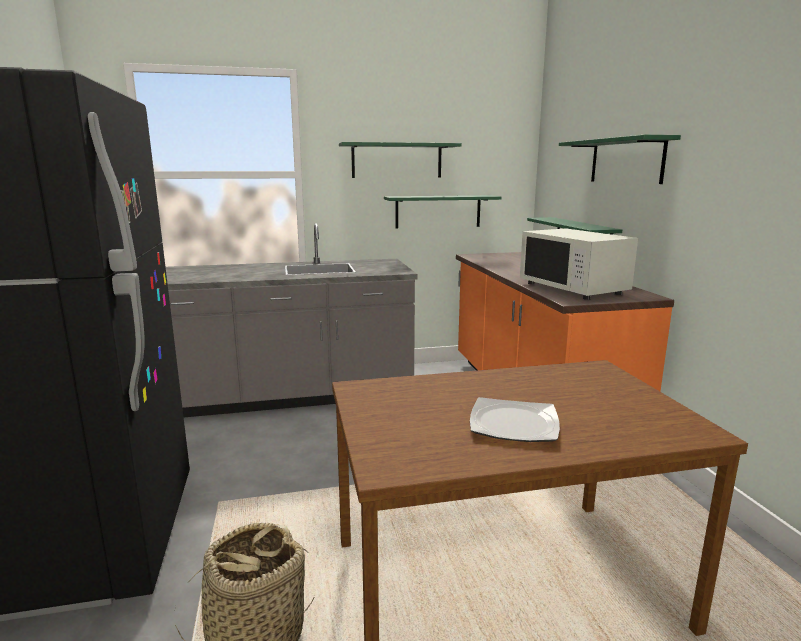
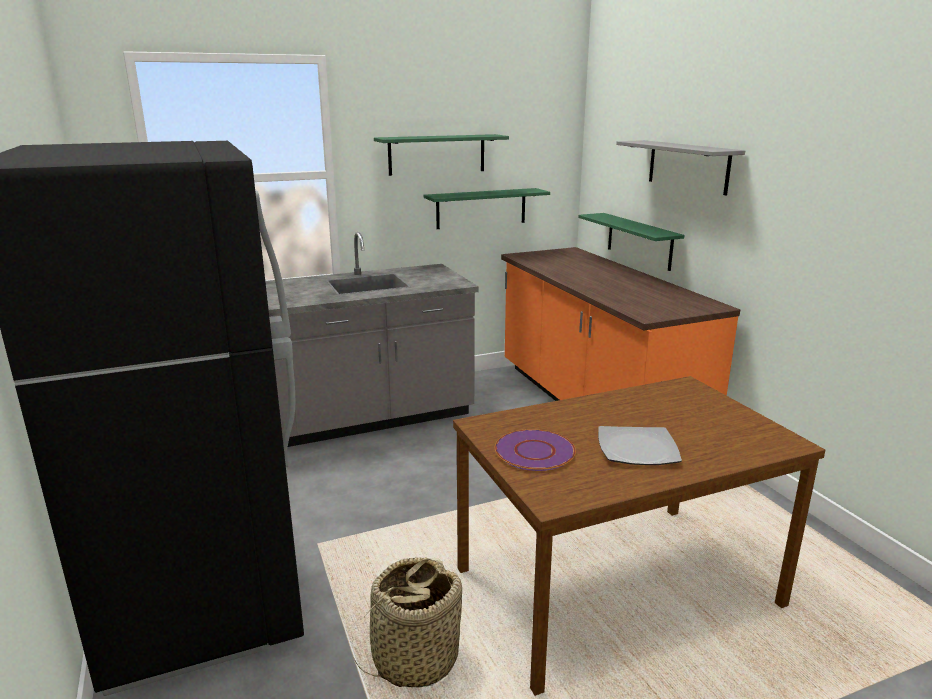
camera: 10 degrees left, 5 degrees up
(396, 417) = (534, 451): none -> purple plate
(573, 288) = (643, 299): white microwave -> none
(626, 161) = (688, 166): green shelf -> grey shelf

